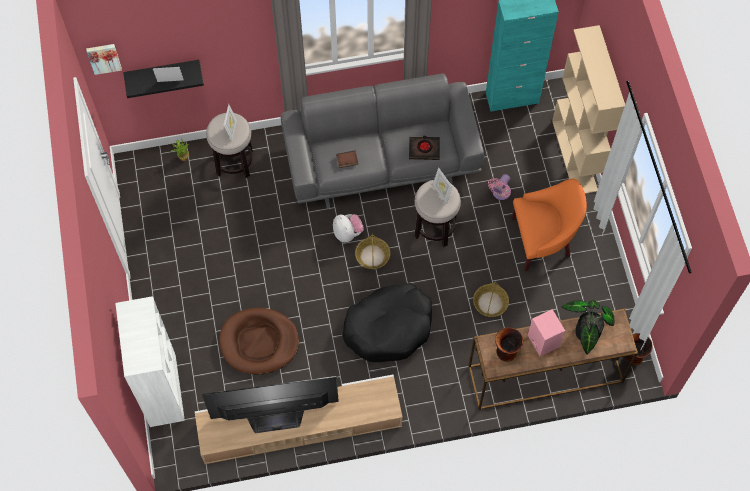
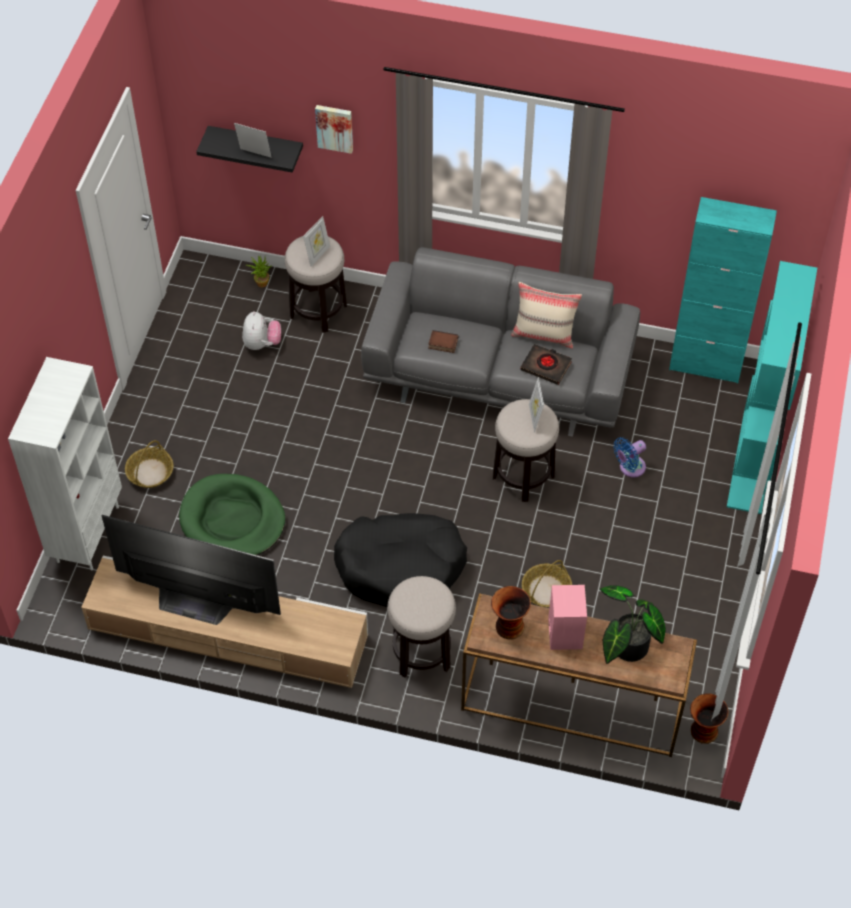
camera: 25 degrees right, 10 degrees down
(104, 57) = (186, 94): picture -> picture (335, 127)
(259, 342) = (232, 520): brown dog bed -> green dog bed
(347, 233) = (410, 440): plush toy -> plush toy (262, 343)
(372, 256) = (426, 477): basket -> basket (150, 473)
(409, 125) = (544, 334): none -> beige pillow
(433, 382) = (421, 652): none -> stool
(500, 193) = (629, 468): pink fan -> blue fan
(542, 240) = (656, 543): orange armchair -> none
(575, 156) = (753, 461): beige bookcase -> turquoise bookcase

